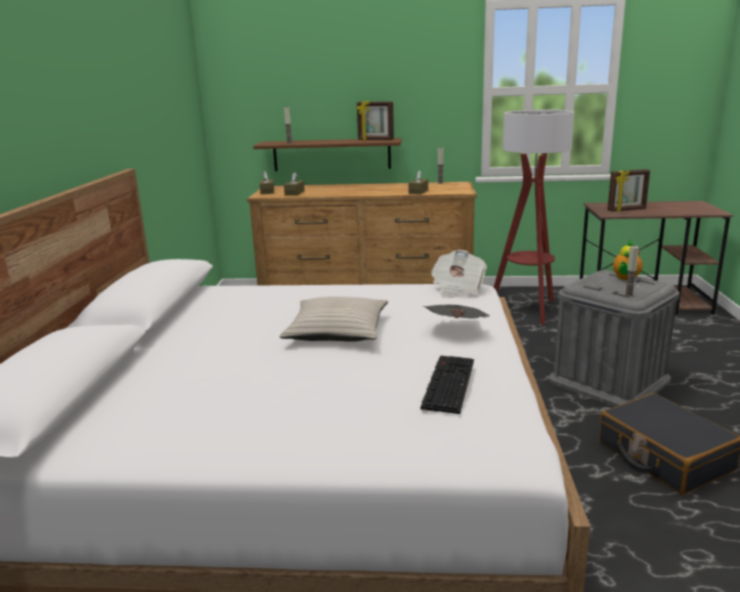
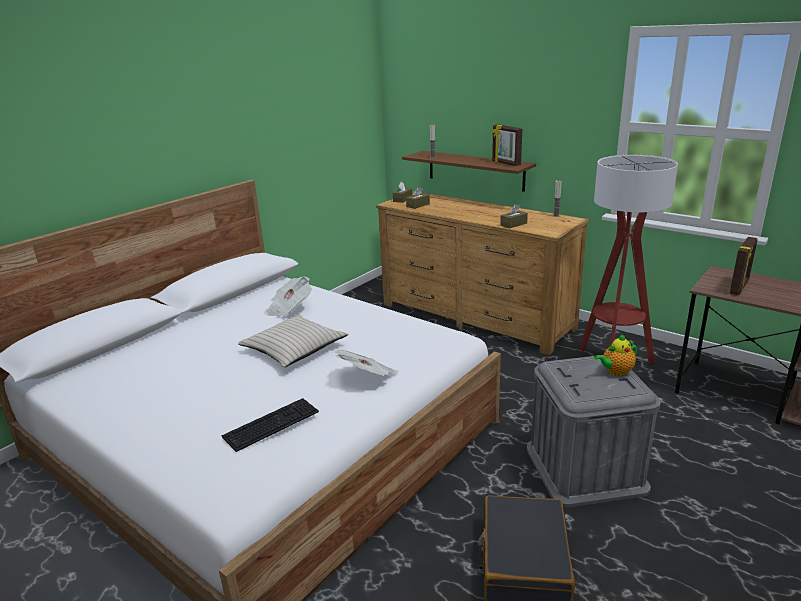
camera: 35 degrees right, 5 degrees up
(457, 289) = (437, 336): newspaper -> newspaper (289, 309)
(627, 210) = (739, 287): picture frame -> picture frame turned 75 degrees counterclockwise
(629, 295) = (580, 393): candle -> none

